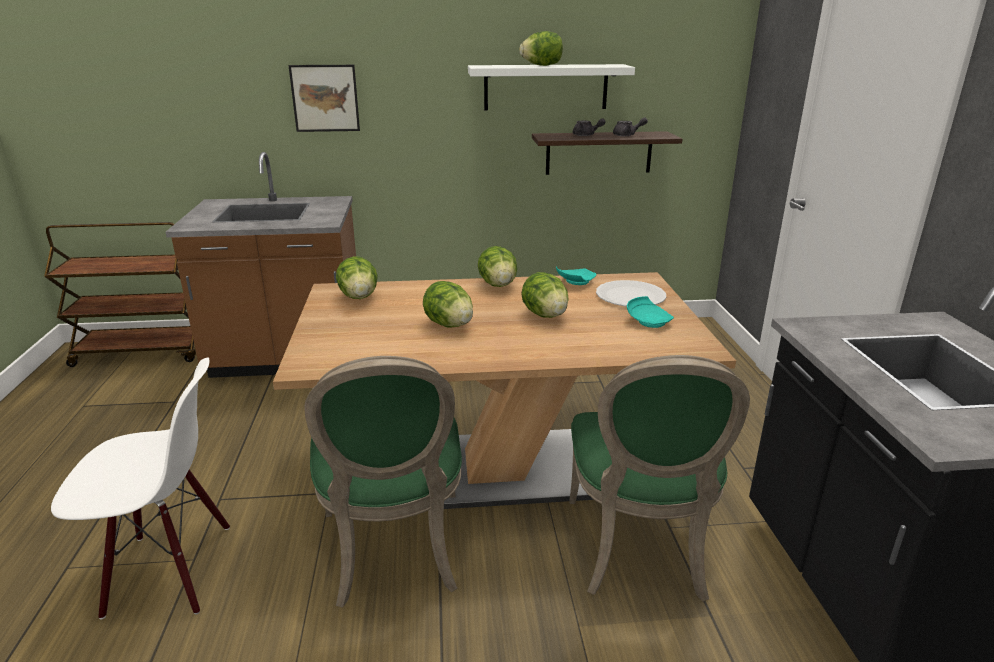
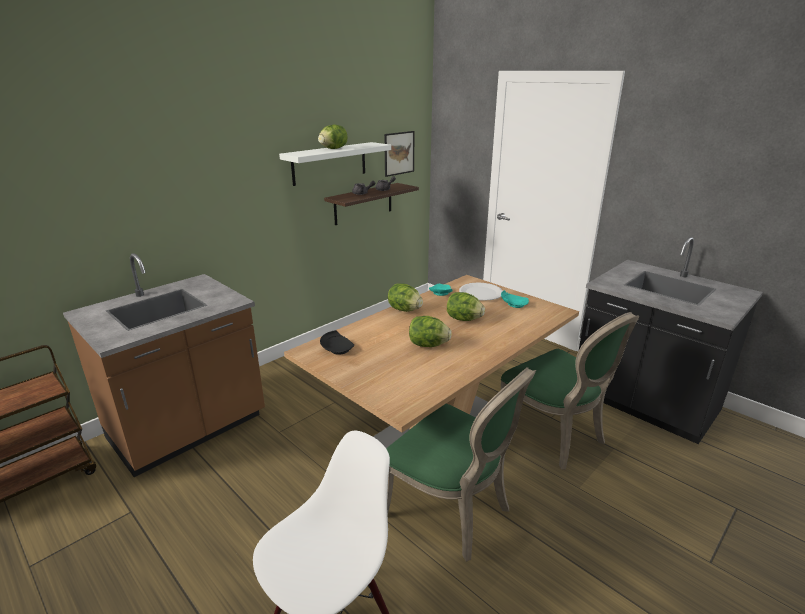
camera: 40 degrees left, 0 degrees up
(325, 98) = (171, 195): picture -> picture (399, 153)
(359, 297) = (337, 349): lettuce -> black plate

